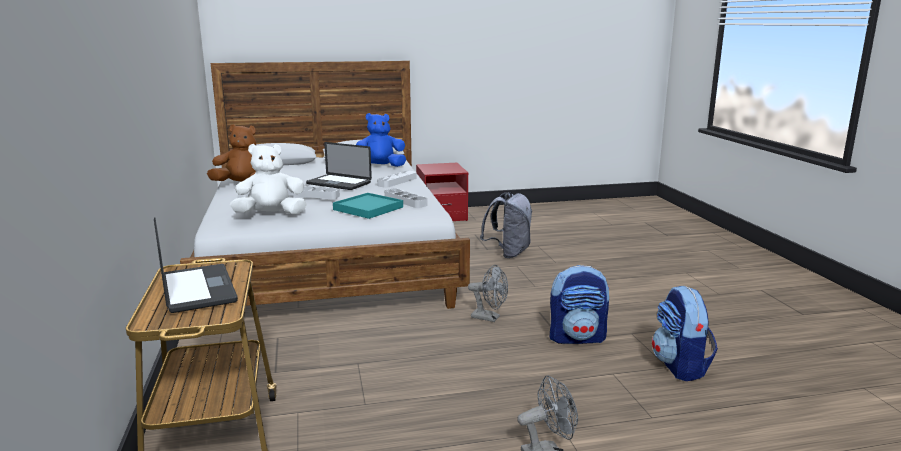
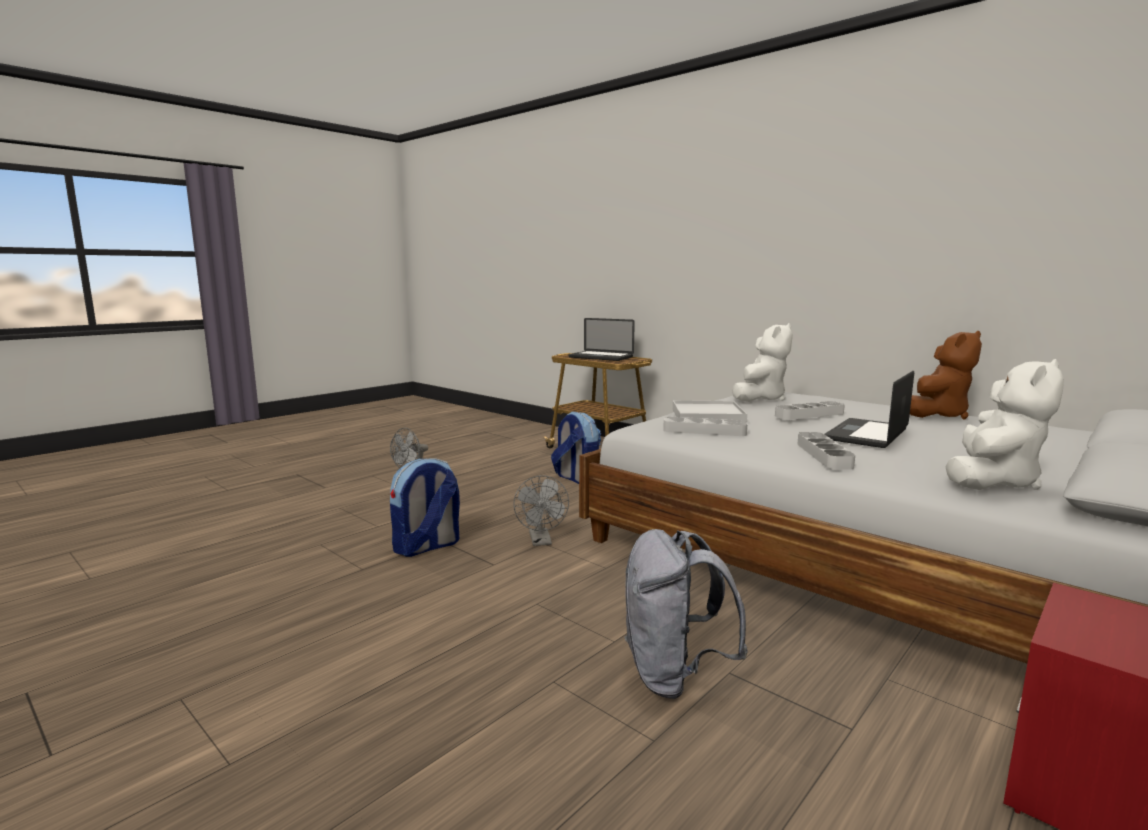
camera: 145 degrees right, 5 degrees down
(338, 183) = (867, 434): laptop -> laptop turned 45 degrees counterclockwise
(368, 208) = (708, 416): turquoise tray -> white tray
(380, 167) = (992, 482): blue plush toy -> white plush toy
(489, 318) = (541, 541): grey fan -> grey fan turned 90 degrees counterclockwise
(680, 367) = (305, 547): backpack -> backpack (577, 479)

